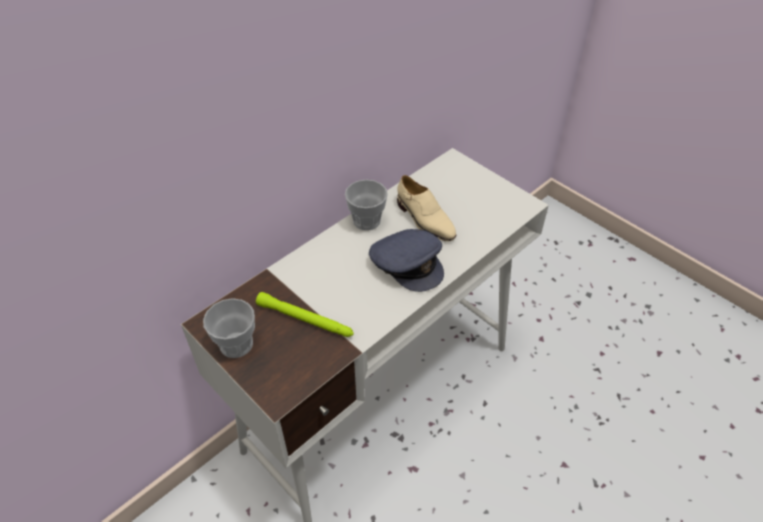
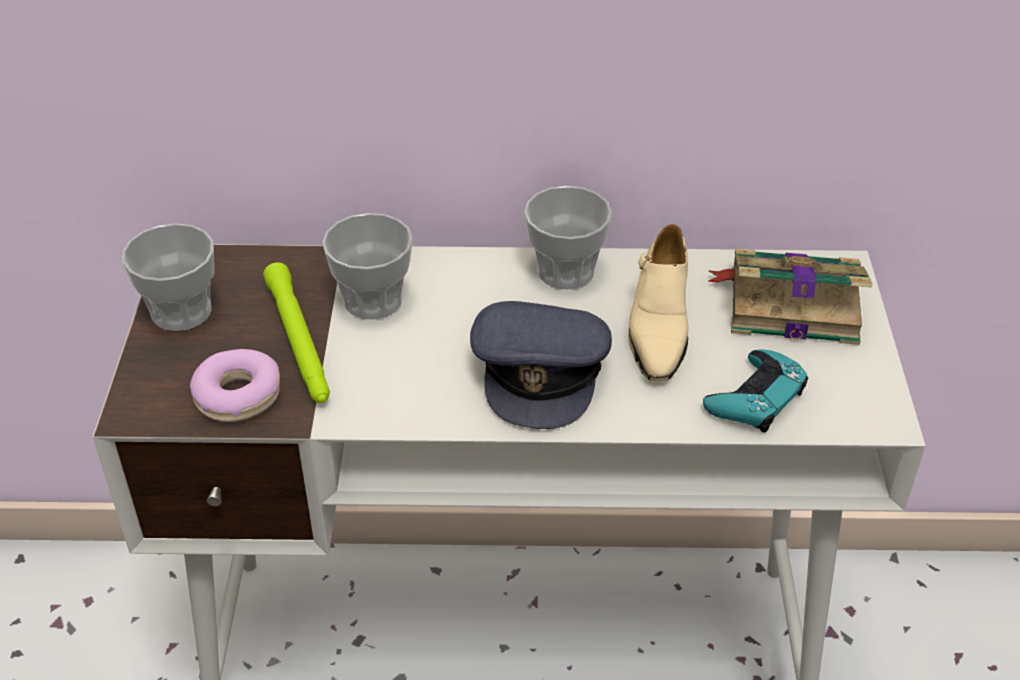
camera: 45 degrees right, 5 degrees down
(311, 282) = (373, 300): none -> cup
(311, 358) = (238, 395): none -> donut
(454, 183) = (789, 304): none -> book
(486, 224) = (756, 398): none -> turquoise game controller

